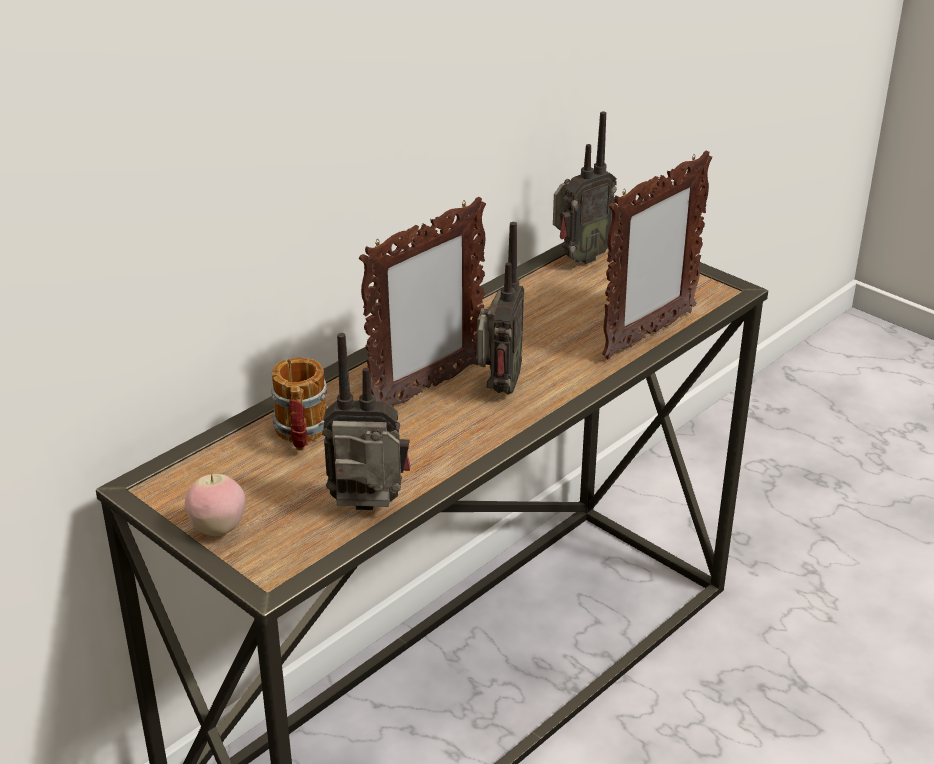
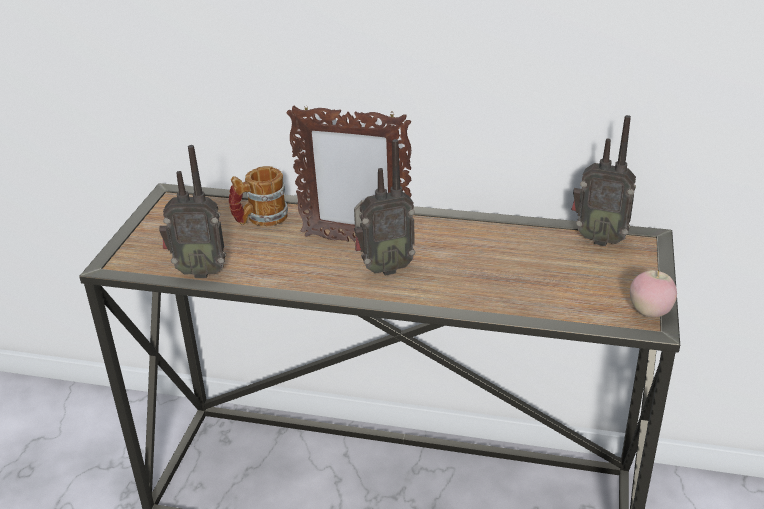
camera: 60 degrees right, 0 degrees up
(218, 529) = (146, 230): apple -> apple (650, 313)
(368, 511) = (199, 271): radio -> radio turned 120 degrees clockwise
(648, 335) = (526, 306): picture frame -> none

